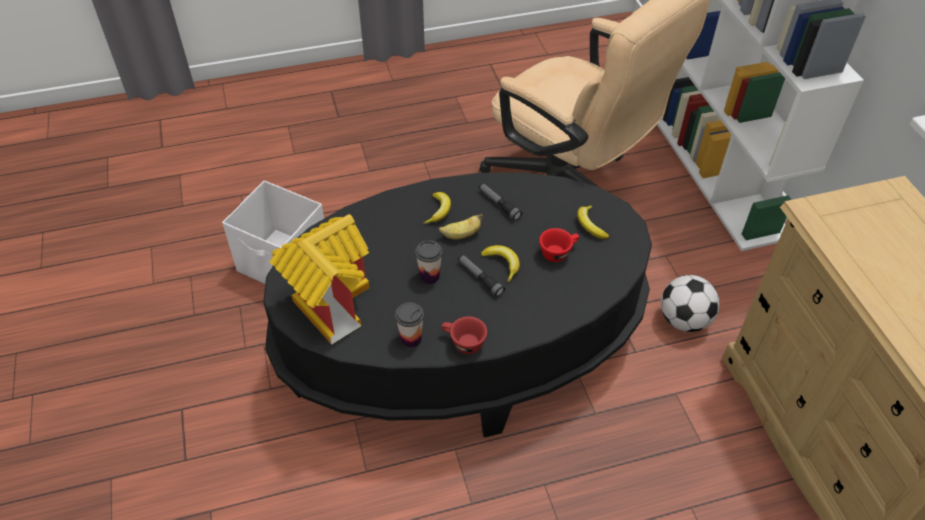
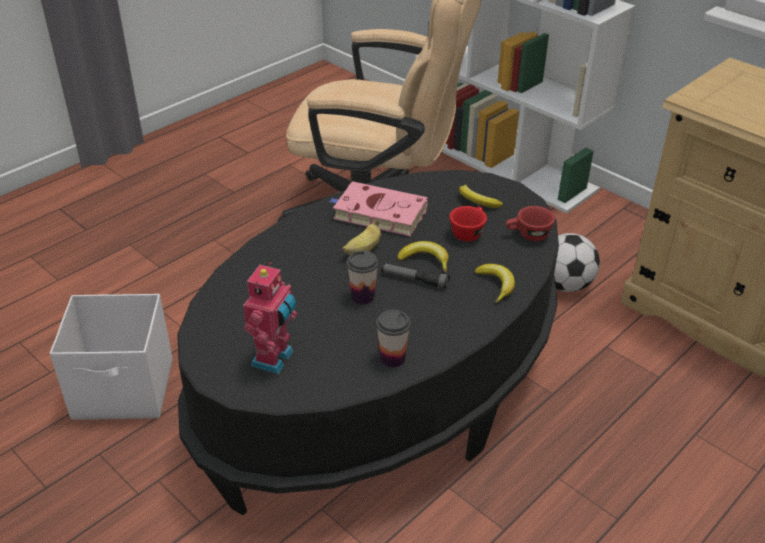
camera: 30 degrees left, 10 degrees down
(329, 301) = (275, 359): toy house -> toy robot
(438, 211) = (322, 238): banana -> banana (496, 285)
(463, 343) = (447, 341): red cup -> red cup (528, 235)
(499, 204) = (377, 213): flashlight -> pink book

